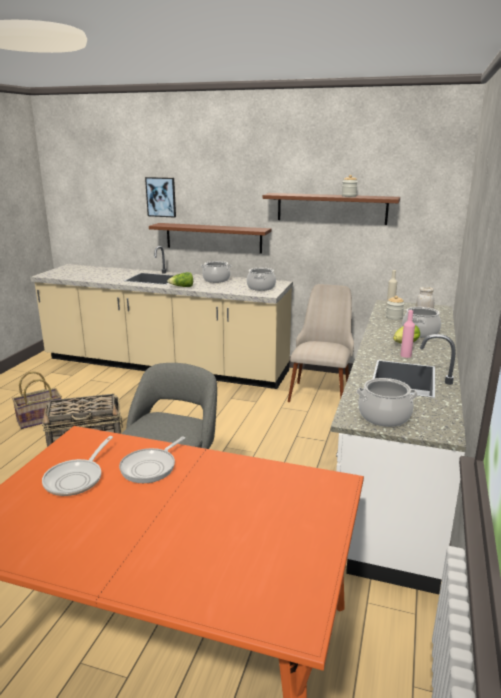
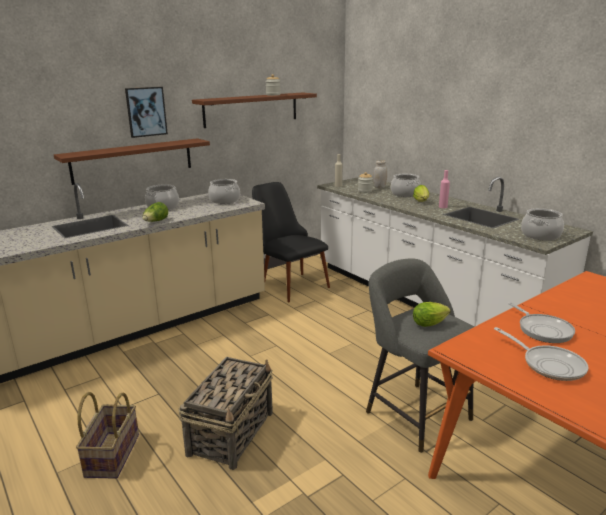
camera: 55 degrees left, 0 degrees up
(161, 197) = (53, 119): picture -> picture (146, 111)
(162, 429) = (431, 323): none -> lettuce
(321, 390) = (288, 283): beige chair -> black chair

